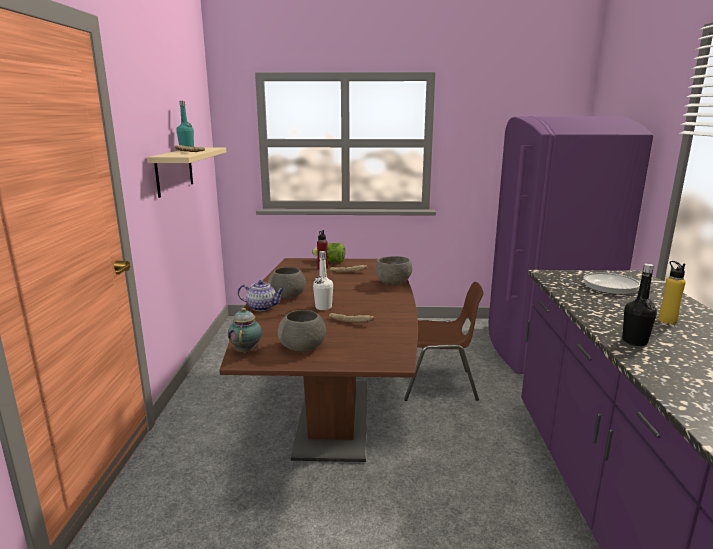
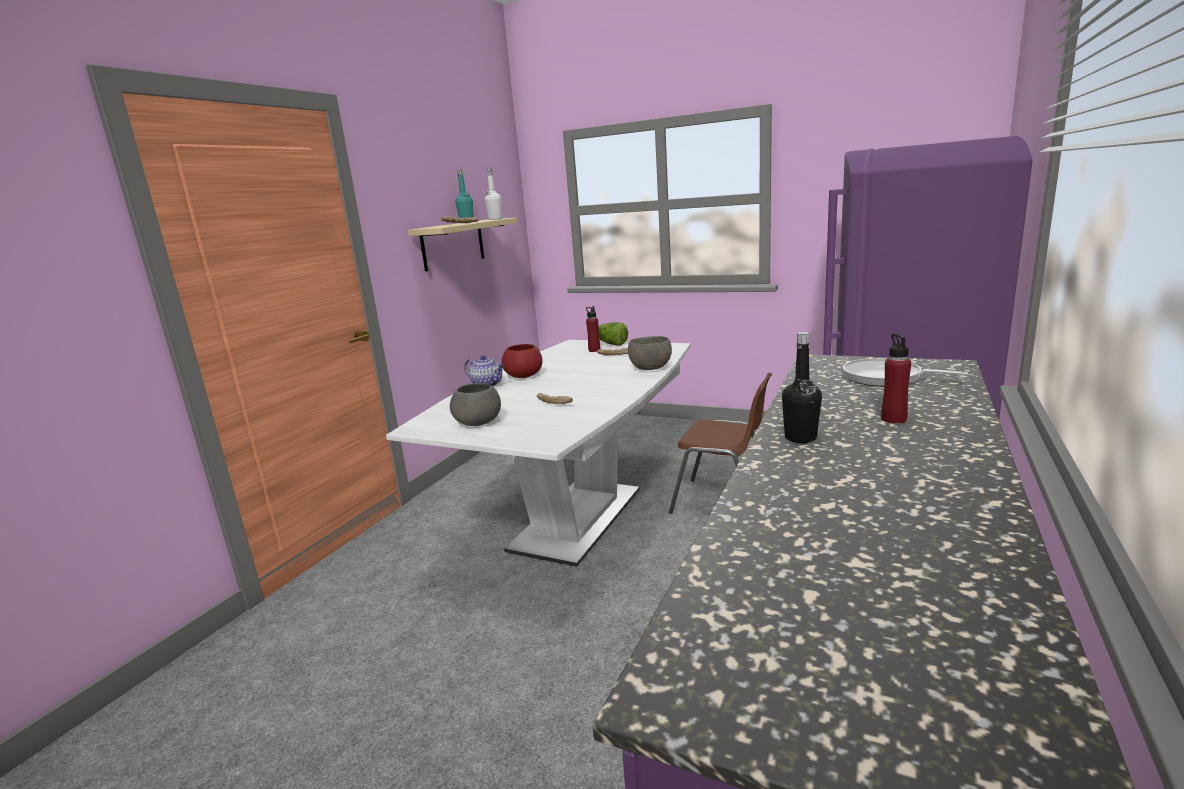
camera: 25 degrees right, 0 degrees up
(247, 351) = (426, 421): teapot -> none
(288, 296) = (524, 376): grey bowl -> red bowl
(323, 307) = (545, 388): white bottle -> white bottle (495, 219)
(333, 418) = (577, 519): brown dining table -> white dining table
(667, 320) = (893, 419): yellow bottle -> red bottle

